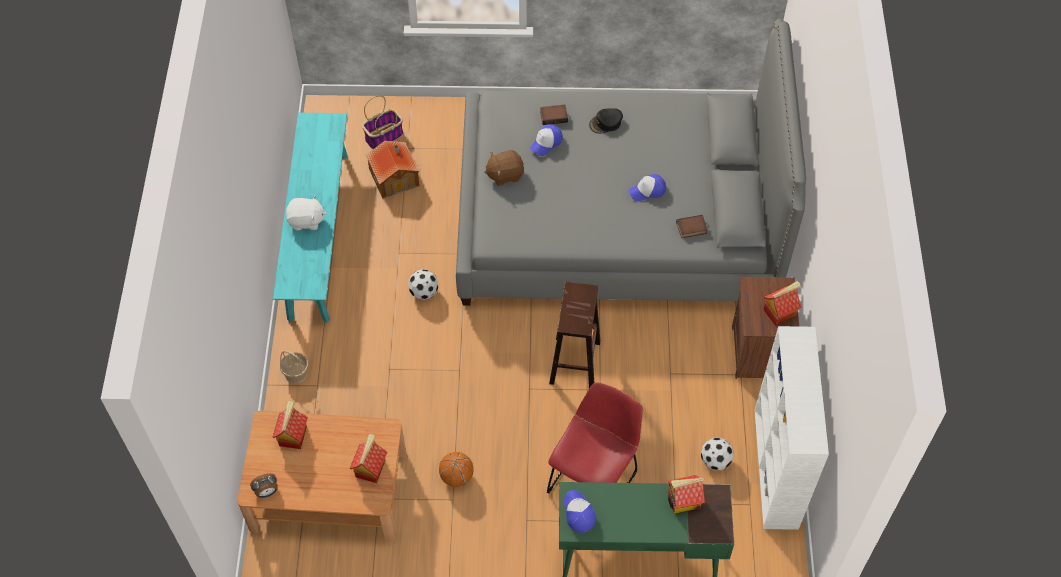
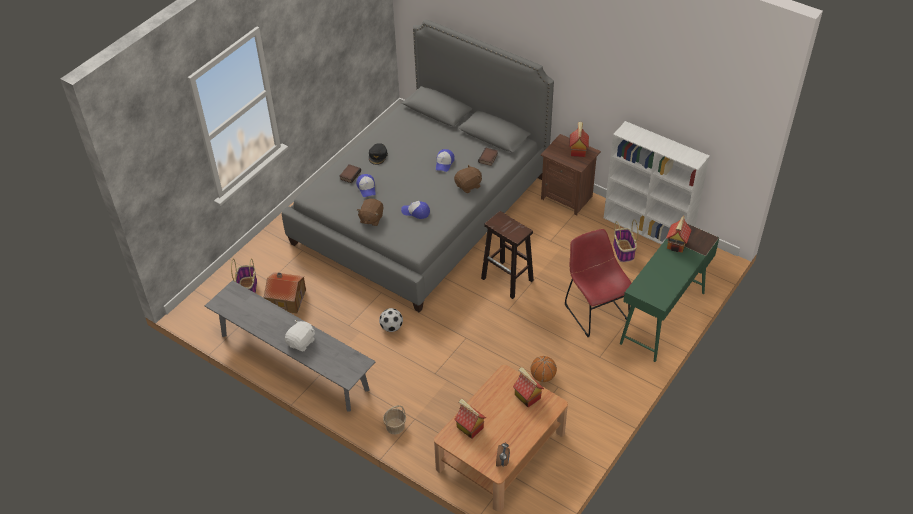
camera: 55 degrees left, 10 degrees down
(318, 235) = (293, 361): turquoise bench -> grey bench
(578, 513) = (652, 293): cap -> cap (416, 212)
(629, 235) = (468, 186): none -> brown plush toy
(715, 461) = (623, 251): football -> basket

